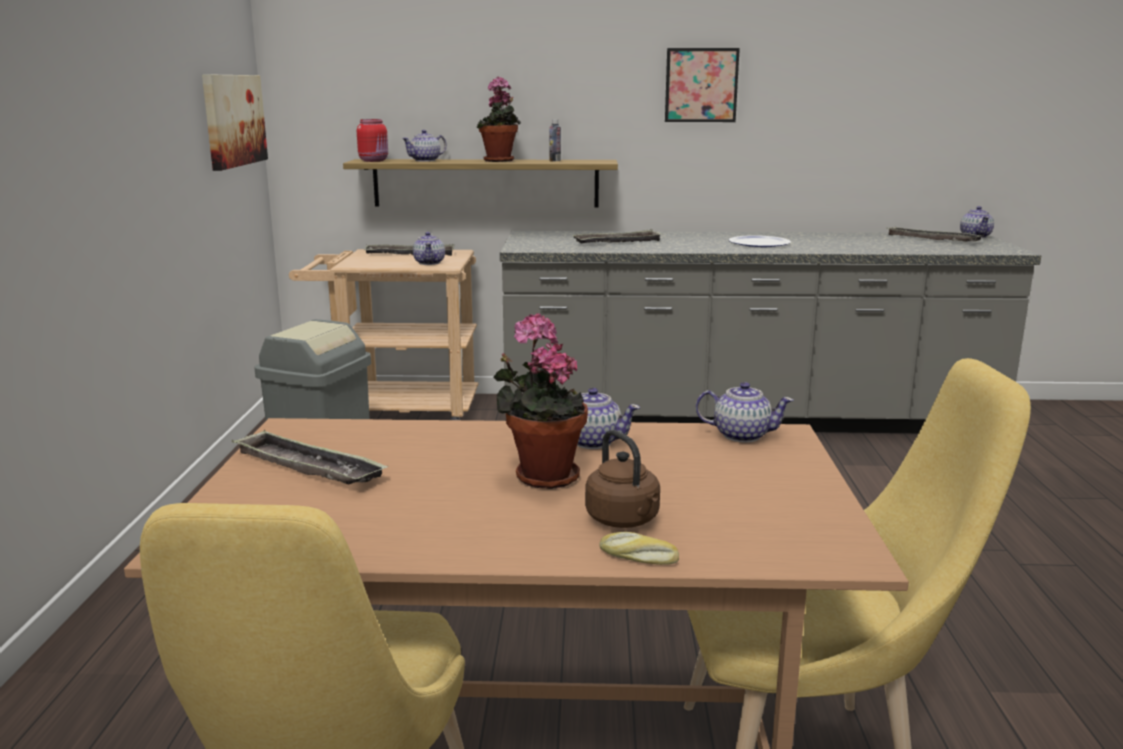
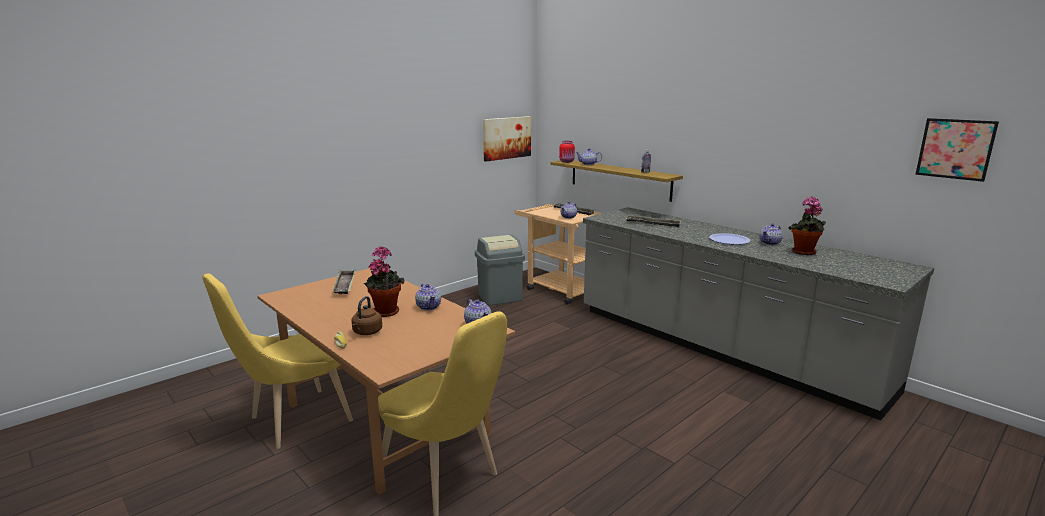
camera: 45 degrees right, 0 degrees up
(500, 161) = (619, 169): potted plant -> potted plant (804, 253)
(701, 85) = (733, 136): picture -> picture (955, 149)
(932, 239) = (863, 262): tray -> none
(975, 236) = (911, 268): teapot -> teapot (770, 243)

